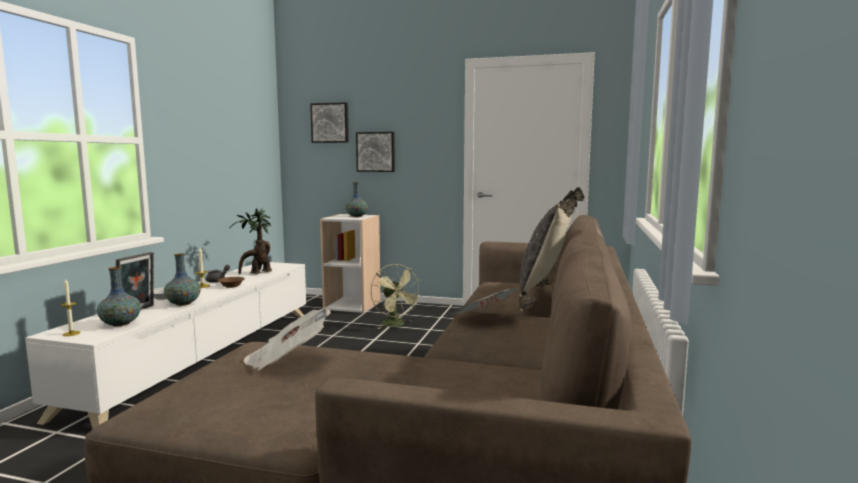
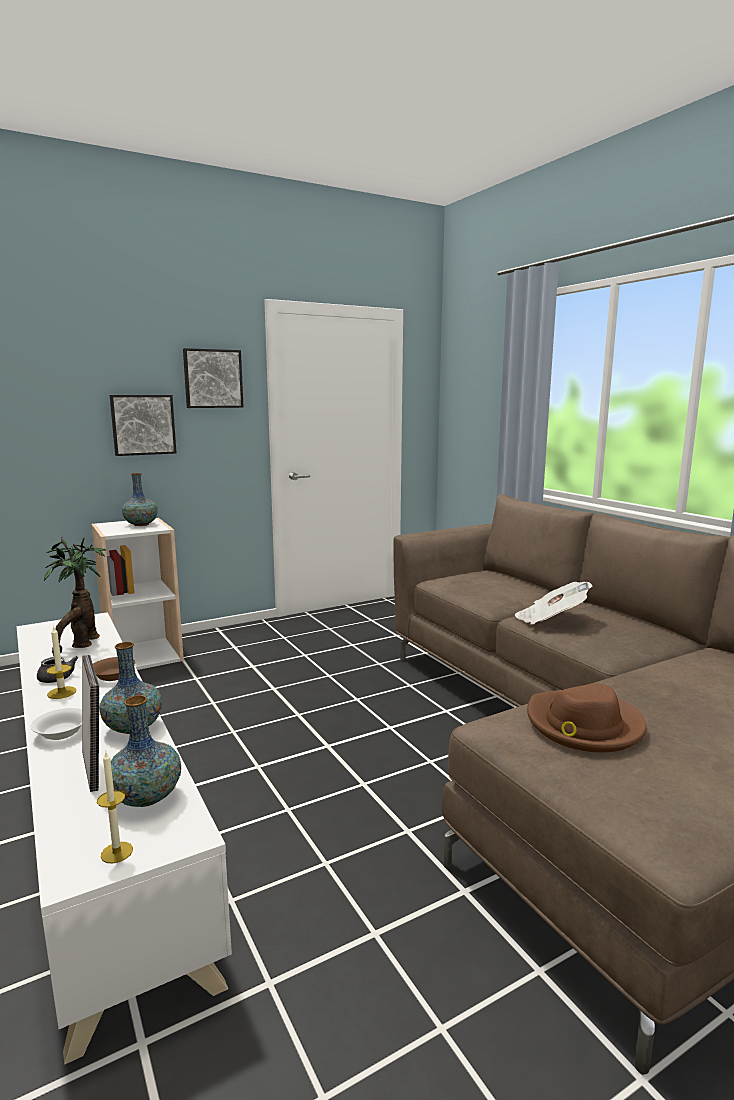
camera: 45 degrees left, 5 degrees up
(287, 360) = (583, 725): newspaper -> brown hat
(330, 123) = (57, 378): picture -> picture (213, 378)
(396, 325) = (258, 662): green fan -> none
(550, 301) = (538, 588): pillow -> none

